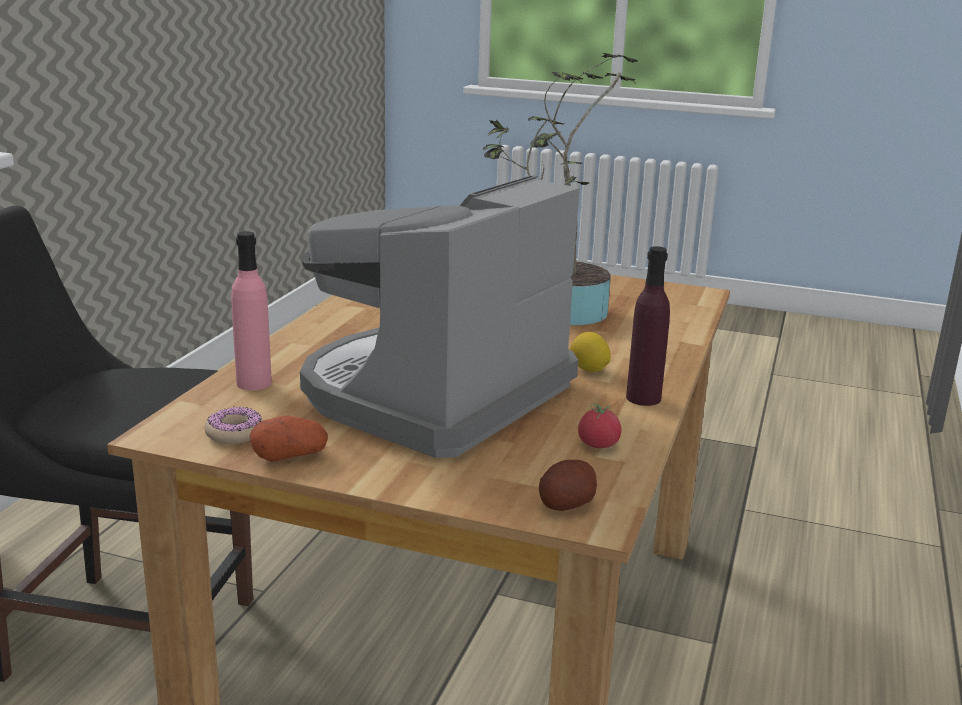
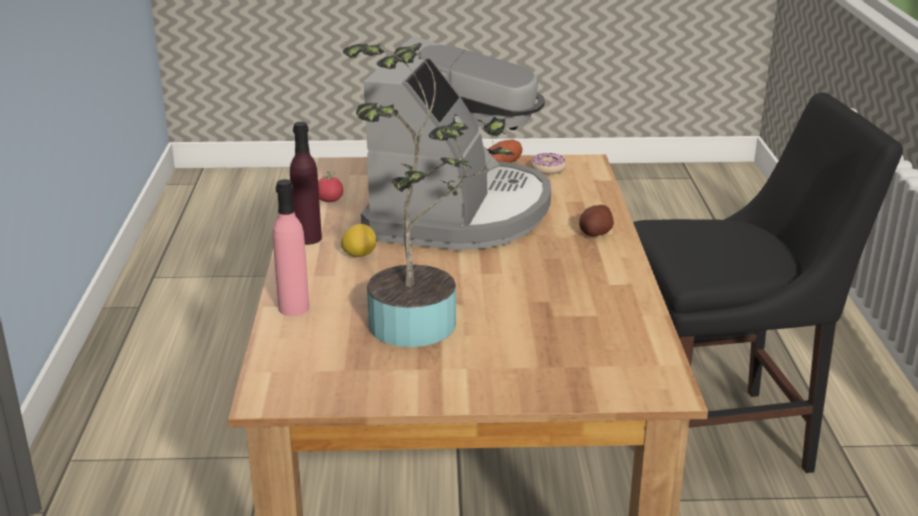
camera: 160 degrees right, 5 degrees up
(254, 383) = (586, 197): pink bottle -> pink bottle (294, 308)
(566, 504) = (336, 169): potato -> potato (596, 233)

